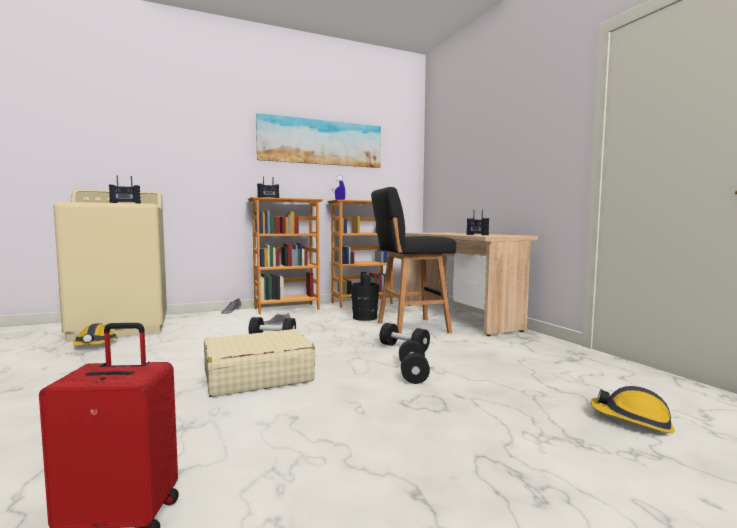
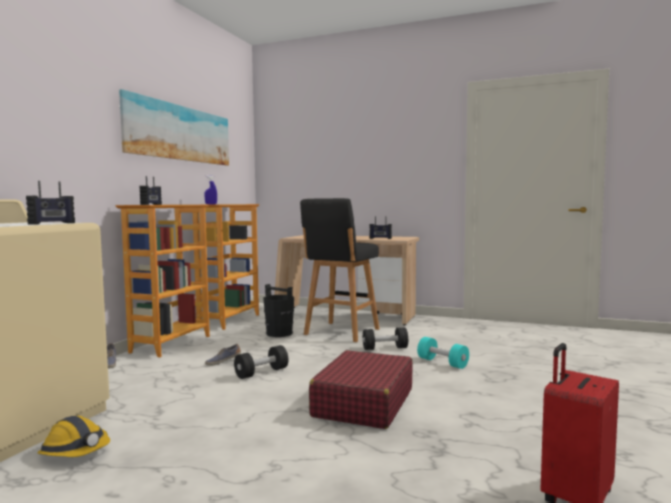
camera: 45 degrees left, 0 degrees up
(257, 376) = (363, 403): beige suitcase -> red suitcase
(413, 373) = (442, 363): black dumbbell -> turquoise dumbbell
(632, 421) = (578, 351): hard hat -> none

